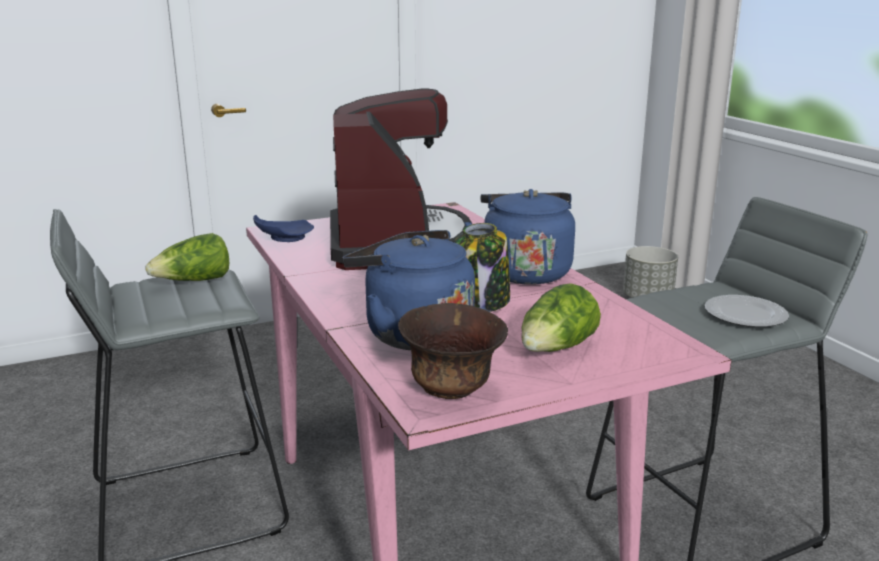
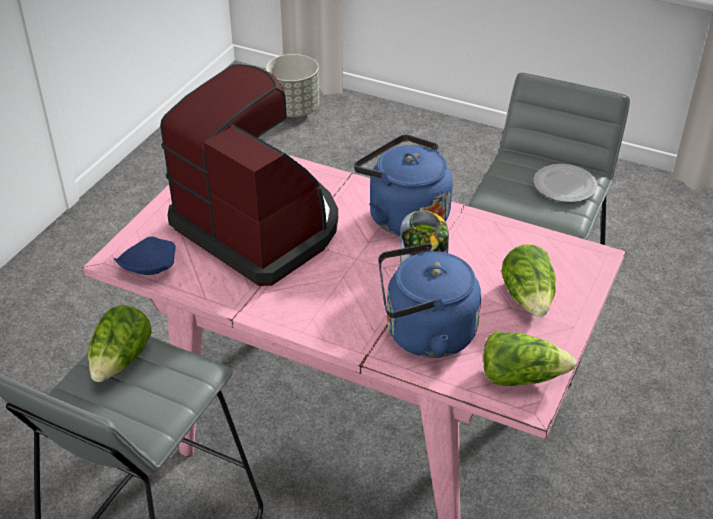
camera: 40 degrees left, 20 degrees up
(452, 391) = (521, 376): brown bowl -> lettuce

